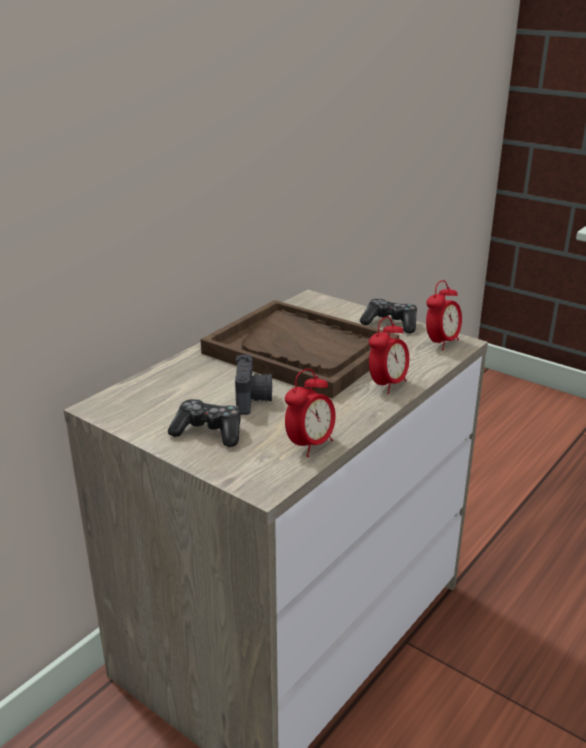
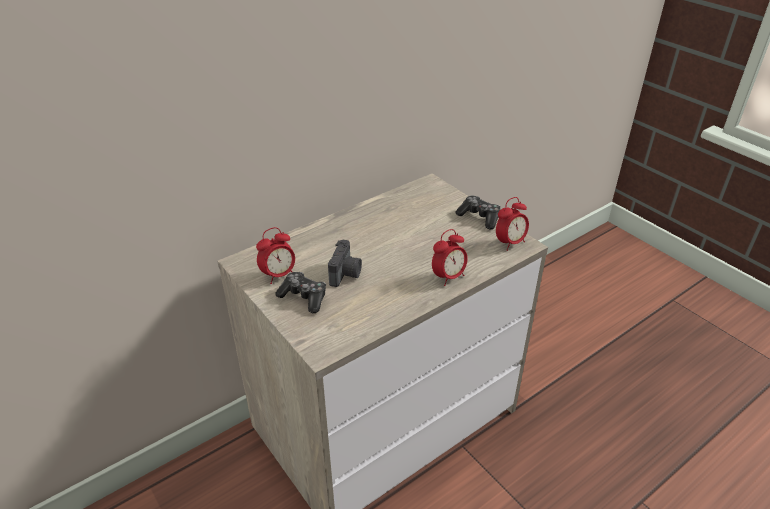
camera: 15 degrees right, 10 degrees up
(301, 351) = (399, 234): brown tray -> none
(310, 445) = (368, 321): alarm clock -> alarm clock (279, 275)

